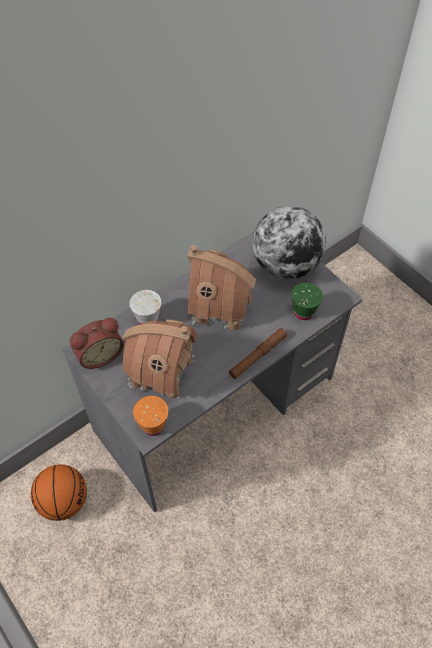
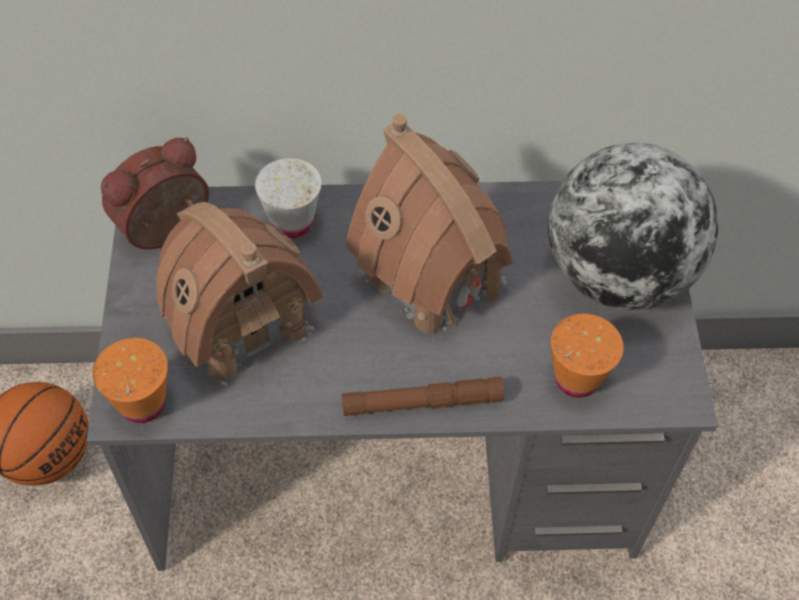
camera: 35 degrees right, 0 degrees up
(99, 354) = (167, 231): alarm clock -> alarm clock turned 135 degrees clockwise
(303, 312) = (576, 379): green cup -> orange cup

